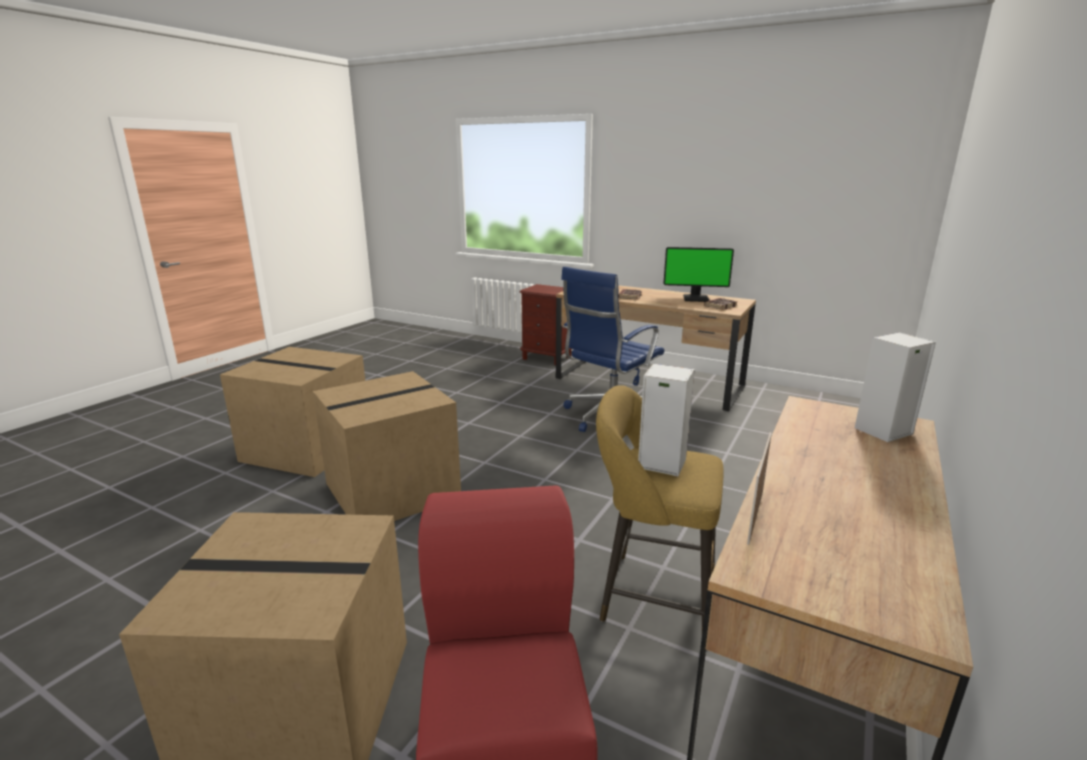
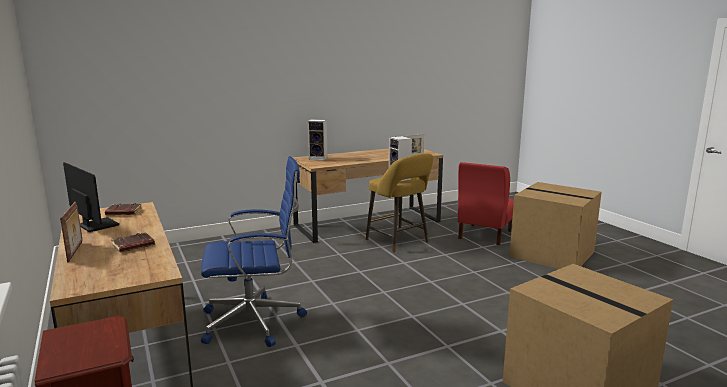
camera: 145 degrees left, 5 degrees down
(391, 492) = (498, 316): cardboard box -> none
(647, 290) = (76, 251): none -> picture frame

